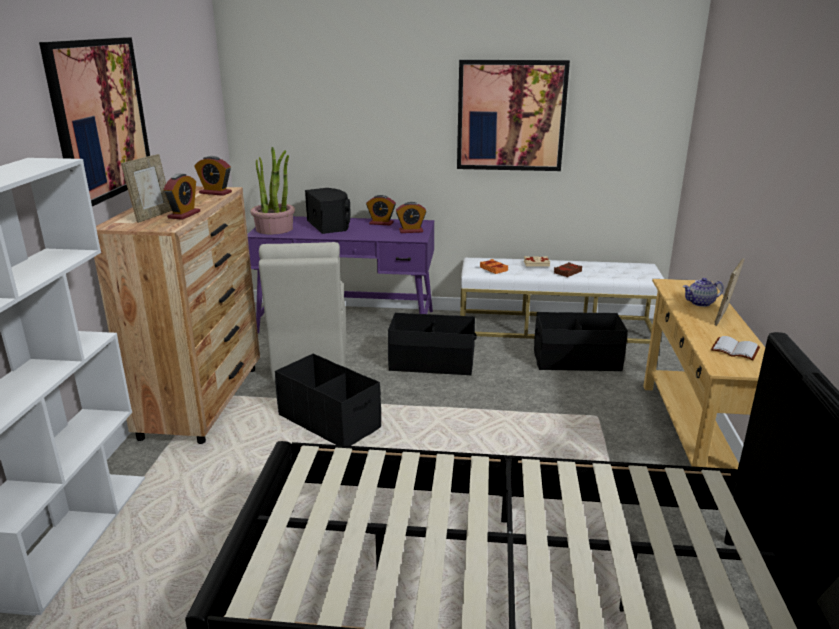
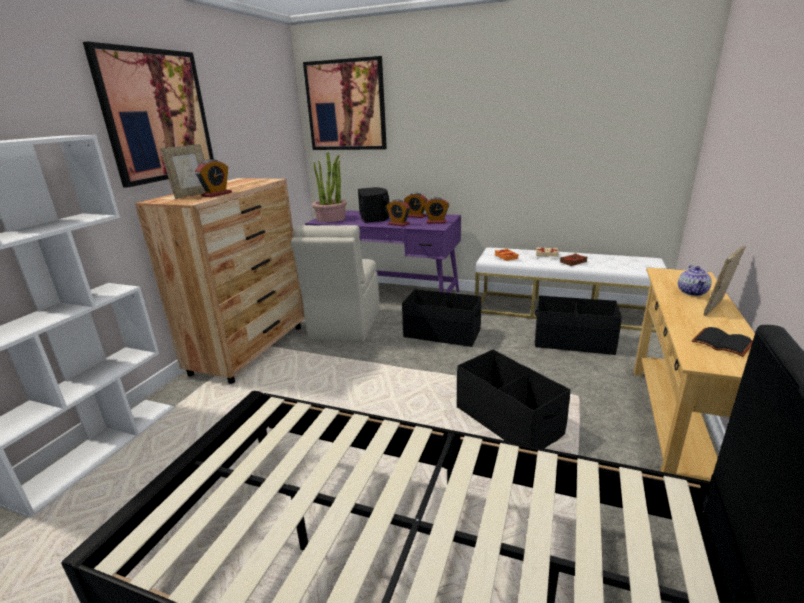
camera: 15 degrees right, 0 degrees up
(215, 193) = (261, 181): alarm clock -> alarm clock (398, 224)
(329, 421) = (337, 375): black storage box -> black storage box (508, 420)
(511, 116) = (528, 122): picture -> picture (346, 105)
(700, 303) = (692, 292): teapot -> teapot turned 75 degrees counterclockwise
(736, 349) = (723, 343): white book -> black book

